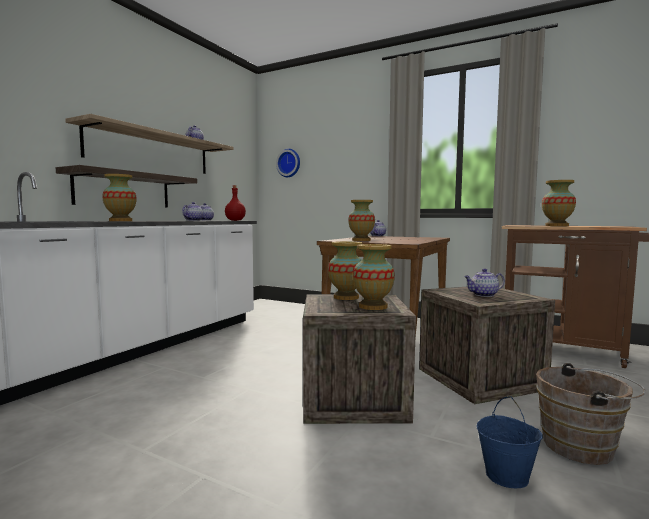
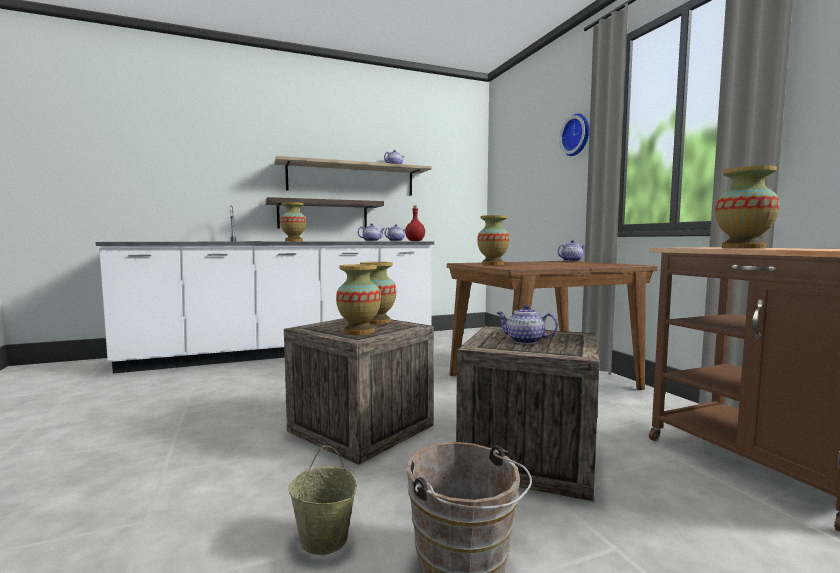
camera: 40 degrees right, 0 degrees up
(289, 163) = (509, 176): wall clock -> wall clock (577, 135)
(507, 476) = (325, 539): blue bucket -> beige bucket

